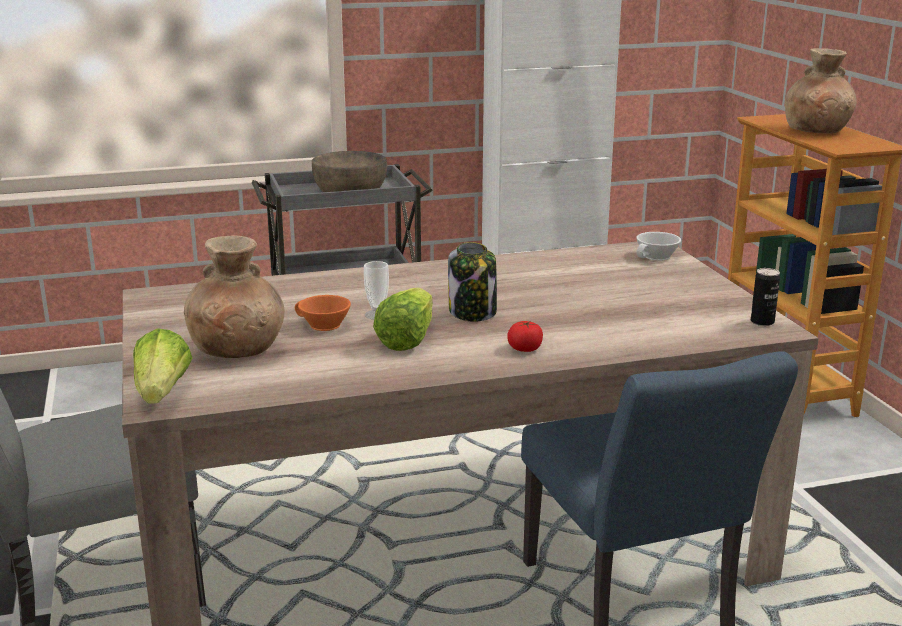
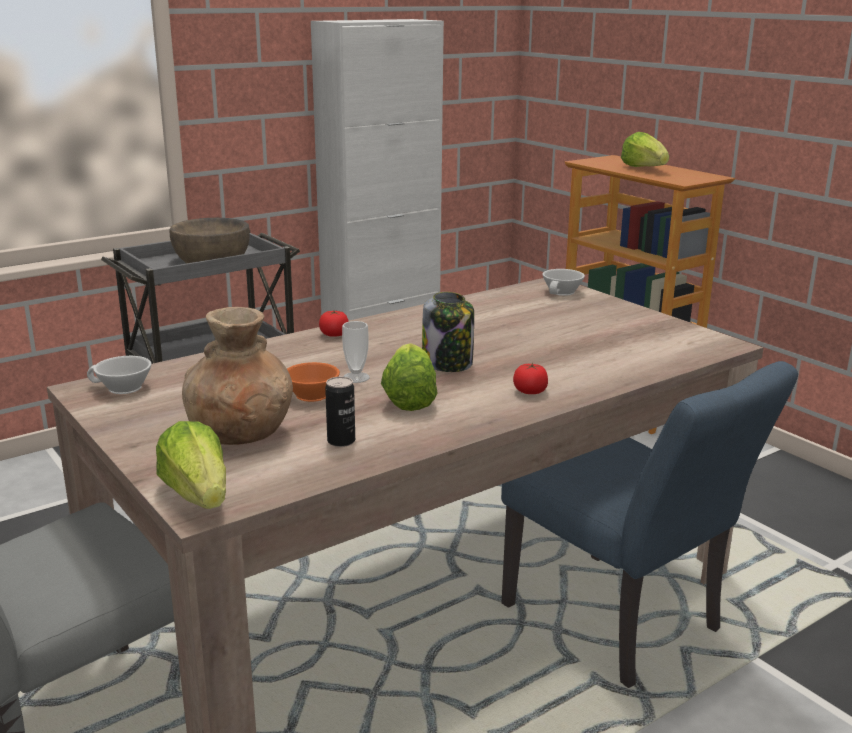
camera: 20 degrees left, 0 degrees up
(177, 298) = (122, 388): none -> white cup
(394, 273) = (334, 334): none -> tomato
(762, 322) = (706, 339): can -> can (341, 441)
(816, 131) = (644, 169): brown vase -> lettuce

